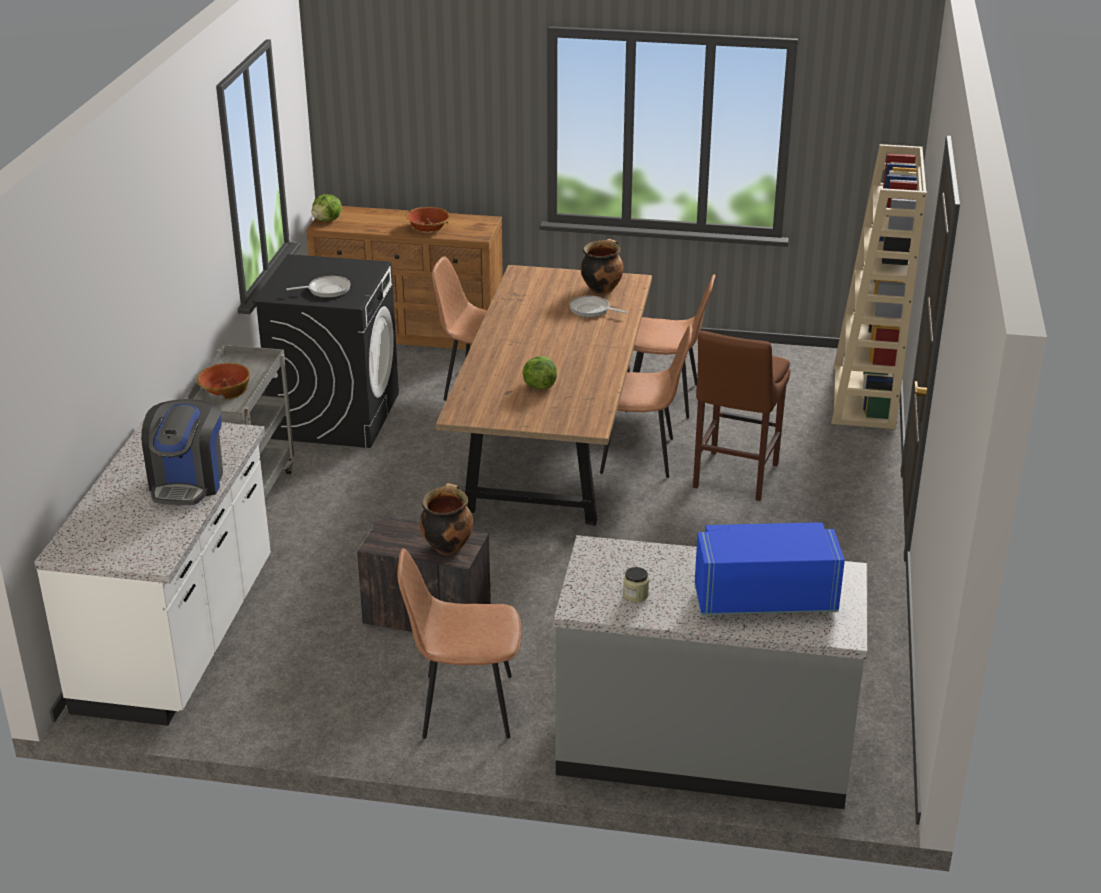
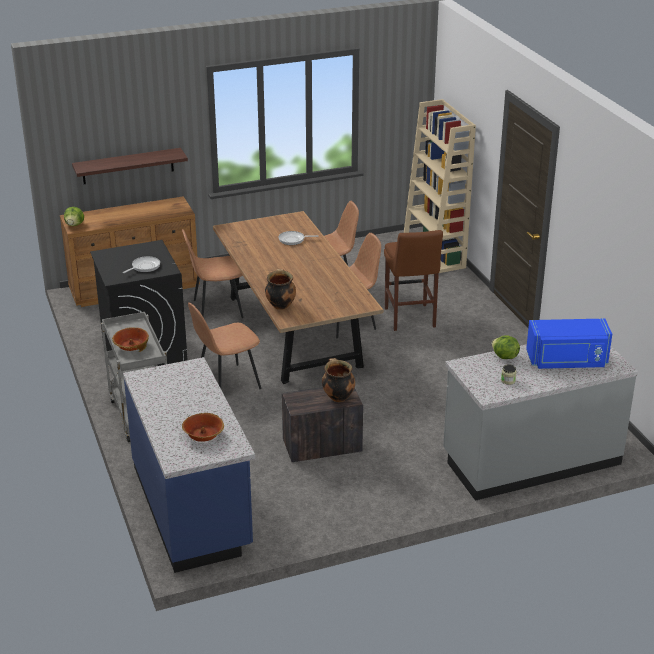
camera: 30 degrees left, 0 degrees up
(179, 637) = (193, 507): white counter -> blue counter
(188, 482) = (200, 401): coffee machine -> none
(424, 155) = (128, 166): none -> shelf
(428, 228) = (146, 214): bowl -> bowl (203, 435)
(464, 706) = (394, 485): brown chair -> brown chair (227, 383)
(539, 386) = (313, 291): lettuce -> lettuce (504, 357)
(601, 289) = (285, 226): cooking pot -> cooking pot (280, 305)
(764, 597) = (567, 361): blue microwave -> blue microwave turned 150 degrees counterclockwise

